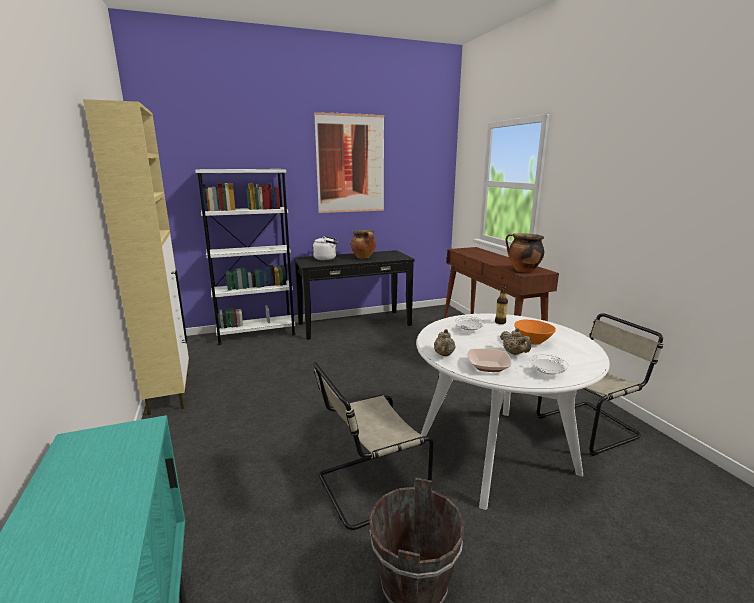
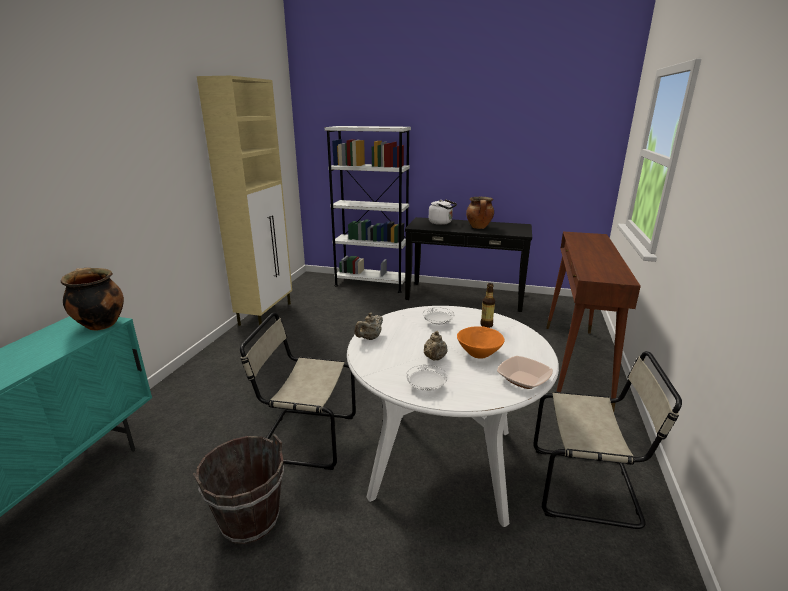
camera: 35 degrees right, 5 degrees up
(350, 164) = (486, 122): picture -> none
(488, 366) = (386, 361): bowl -> bowl (523, 379)
(522, 270) = (595, 273): cooking pot -> cooking pot (100, 324)

